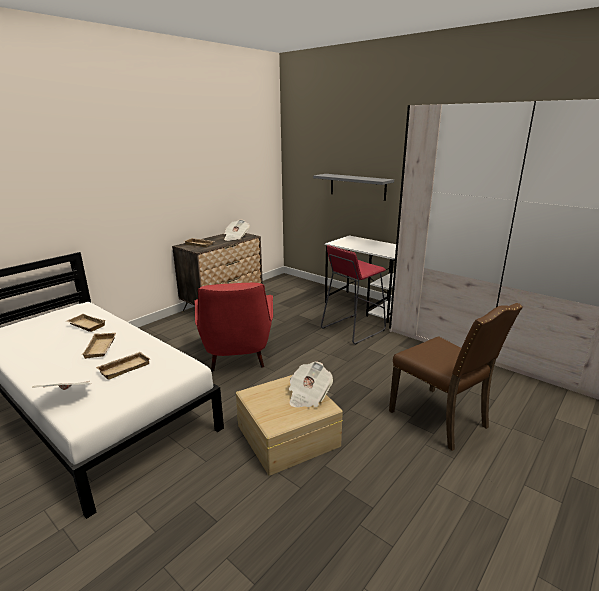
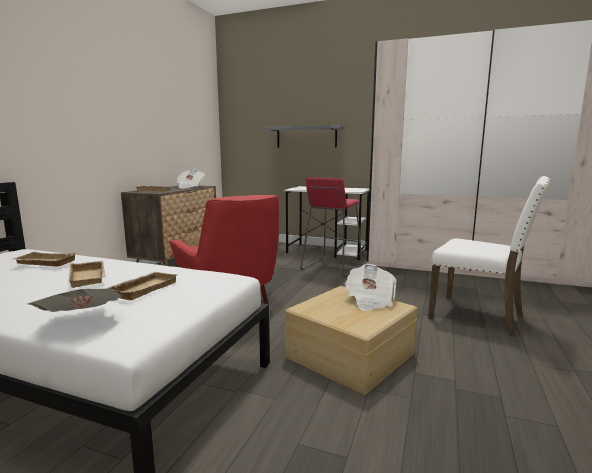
camera: 20 degrees left, 10 degrees down
(441, 419) = (478, 316): brown chair -> white chair

